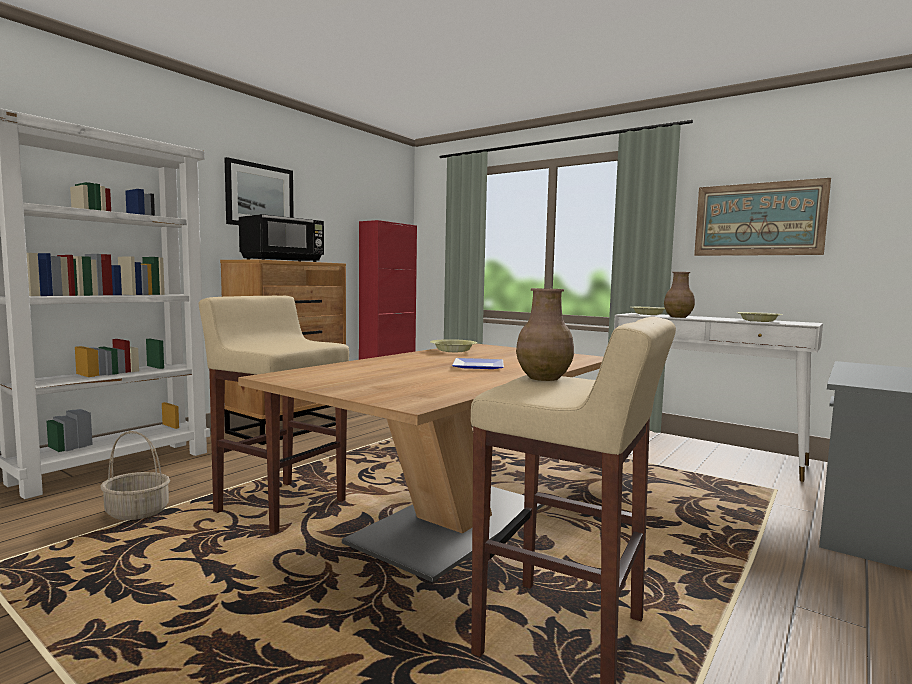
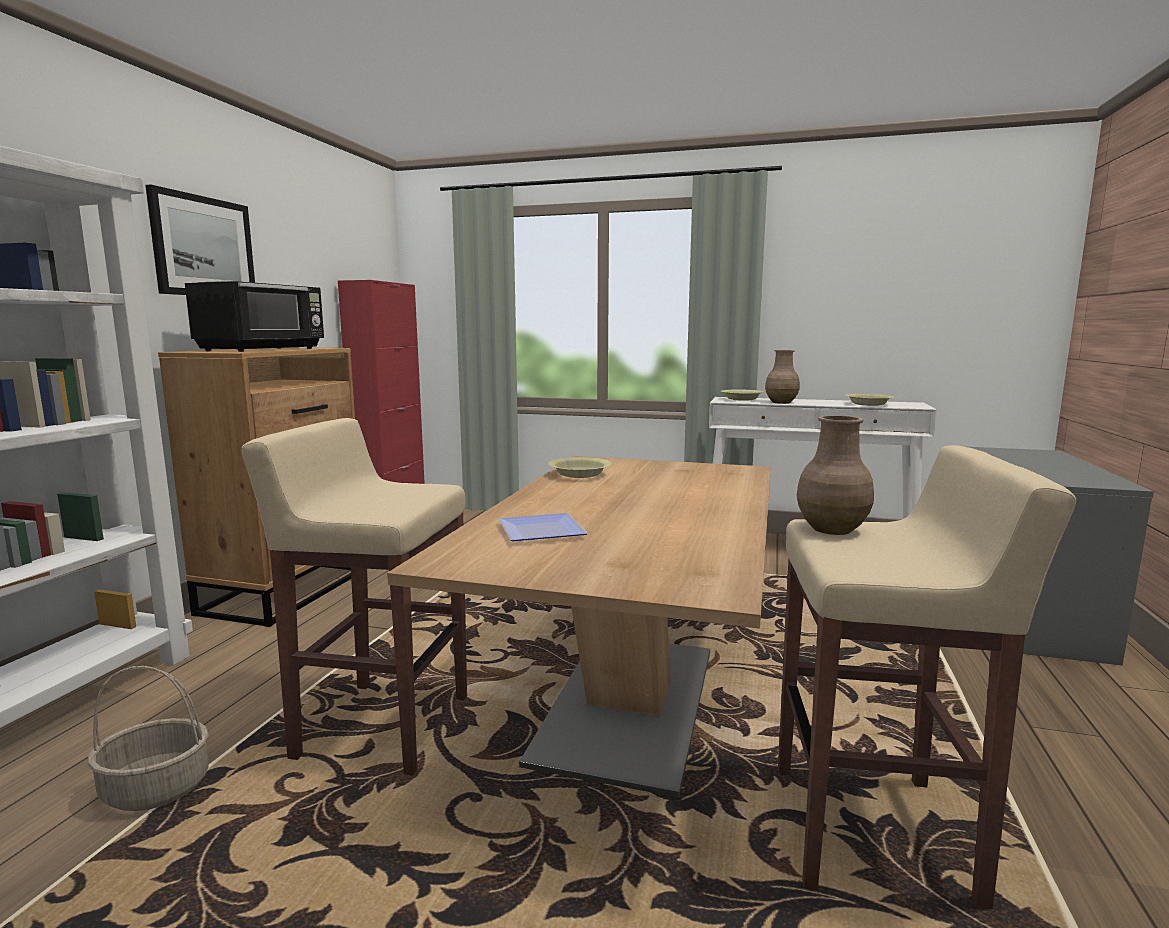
camera: 20 degrees left, 5 degrees up
(476, 366) = (657, 502): plate -> plate (538, 531)
(758, 219) = (851, 287): picture -> none

